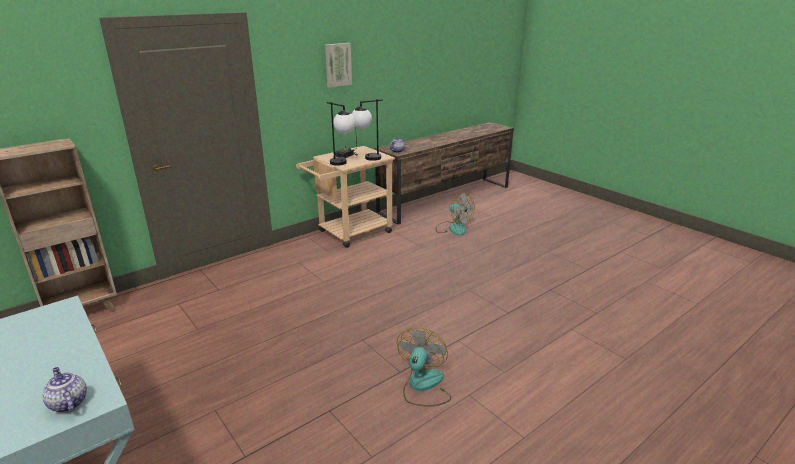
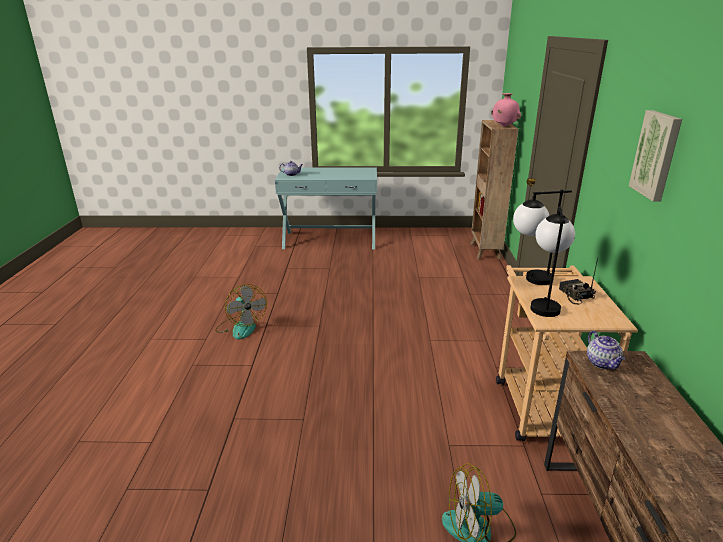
camera: 130 degrees right, 0 degrees up
(54, 143) = (504, 126): none -> pink vase

